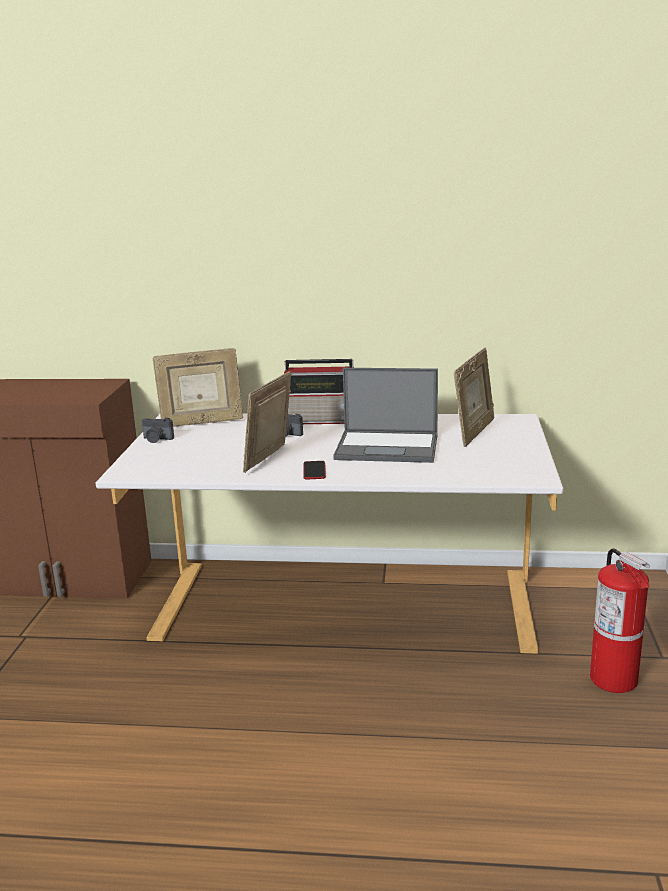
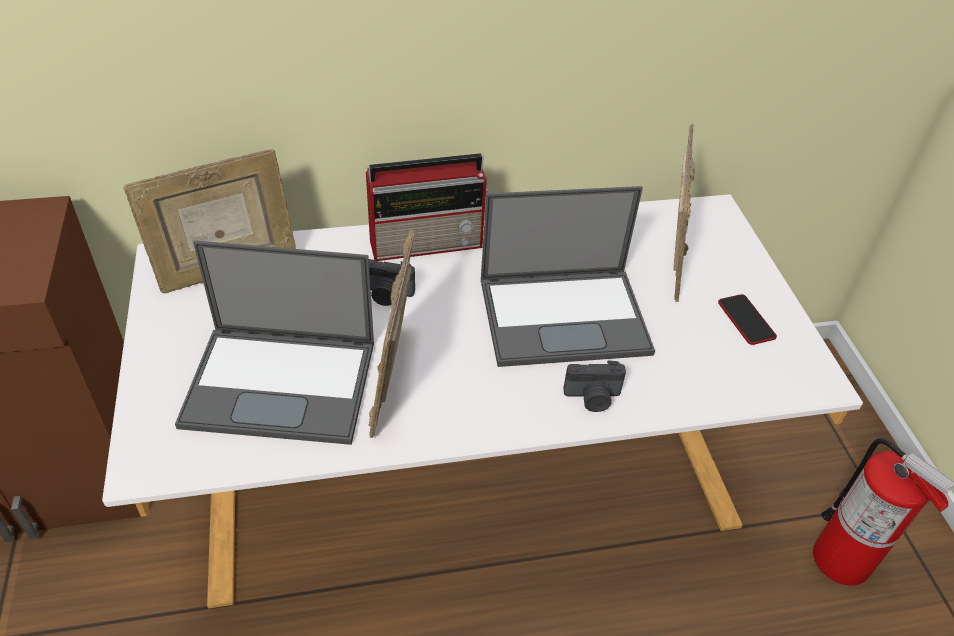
camera: 20 degrees left, 25 degrees up
(157, 439) = (167, 335): camera -> camera (592, 398)
(208, 456) = (283, 383): none -> laptop
(314, 471) = (482, 407): phone -> phone (746, 320)

